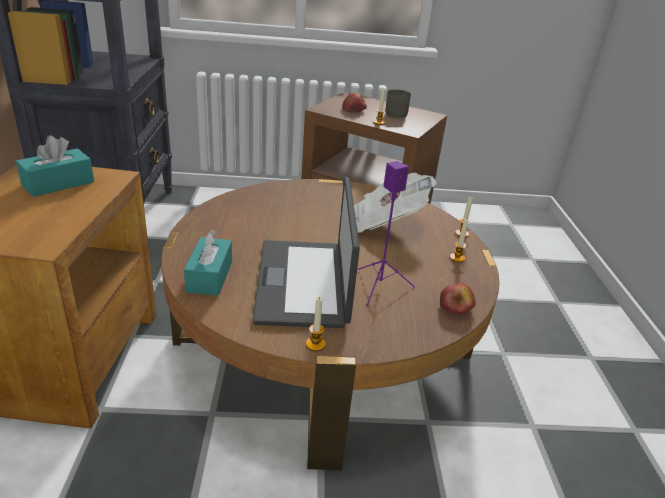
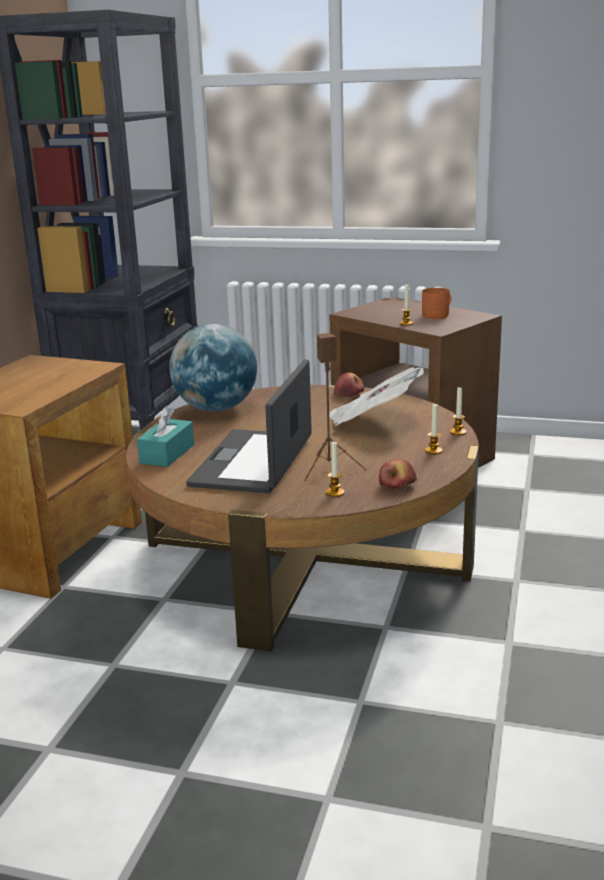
camera: 20 degrees right, 10 degrees down
(58, 183) = (50, 370): turquoise tissue box -> none
(230, 211) = (216, 408): none -> globe
(315, 344) = (235, 502): candle -> candle (335, 492)
(354, 110) = (387, 312): apple -> apple (349, 393)
(380, 286) = (330, 468): purple speaker -> brown speaker
(398, 113) = (438, 315): grey mug -> orange mug

